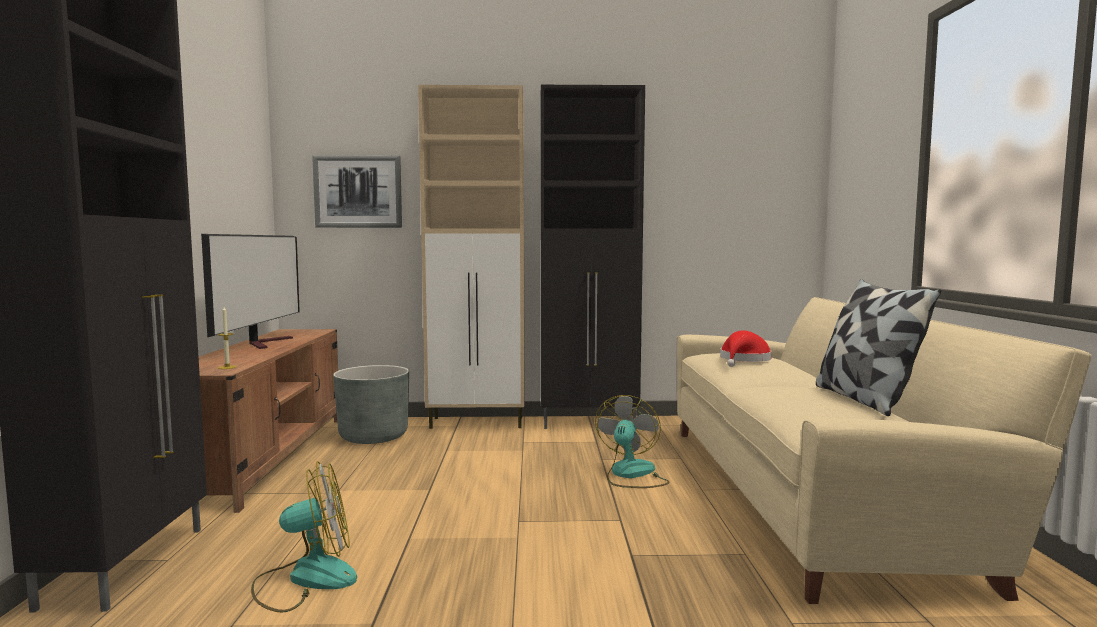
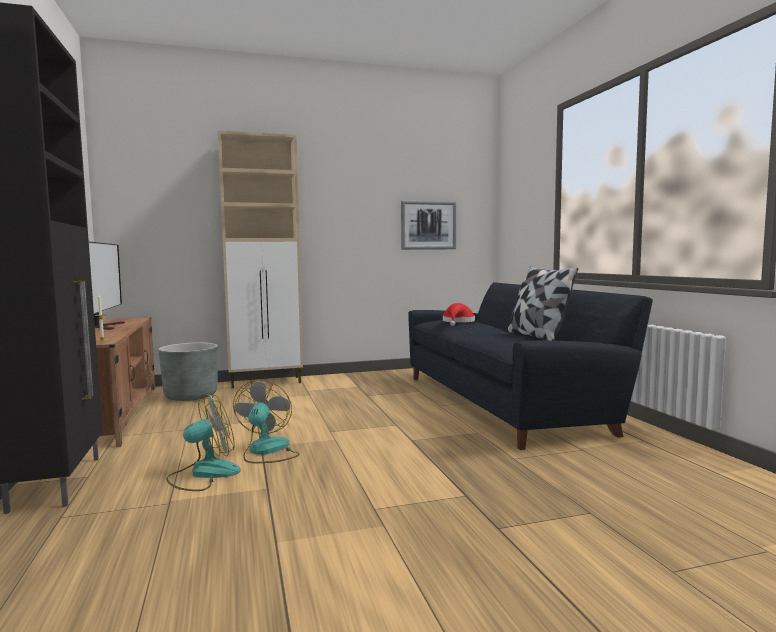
camera: 15 degrees left, 0 degrees up
(358, 192) = (165, 210): picture -> picture (428, 225)
(590, 423) = (348, 377): black cabinet -> none
(631, 475) = (391, 402): fan -> fan (266, 451)
(810, 493) = (504, 401): beige sofa -> black sofa

